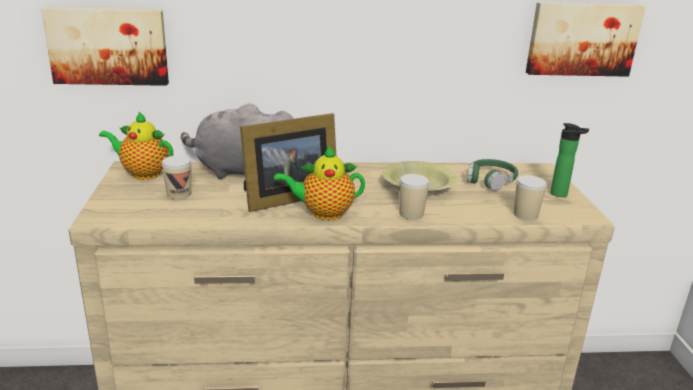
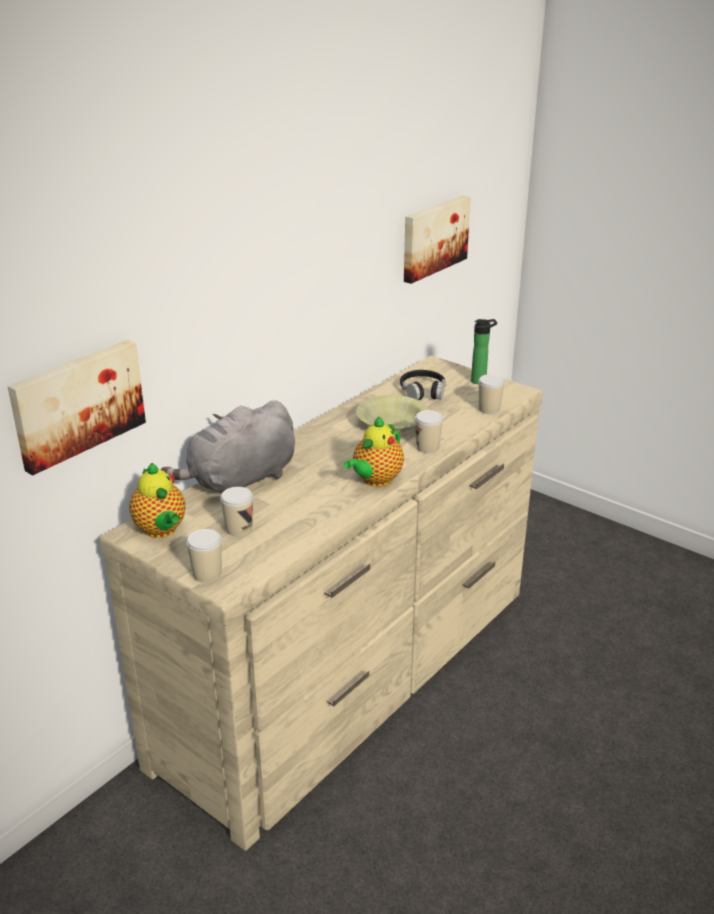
camera: 45 degrees left, 5 degrees up
(106, 206) = (207, 574): none -> cup
(142, 173) = (161, 531): teapot -> teapot turned 90 degrees counterclockwise
(286, 197) = (324, 483): picture frame -> none
(490, 180) = (423, 391): green headphones -> black headphones

